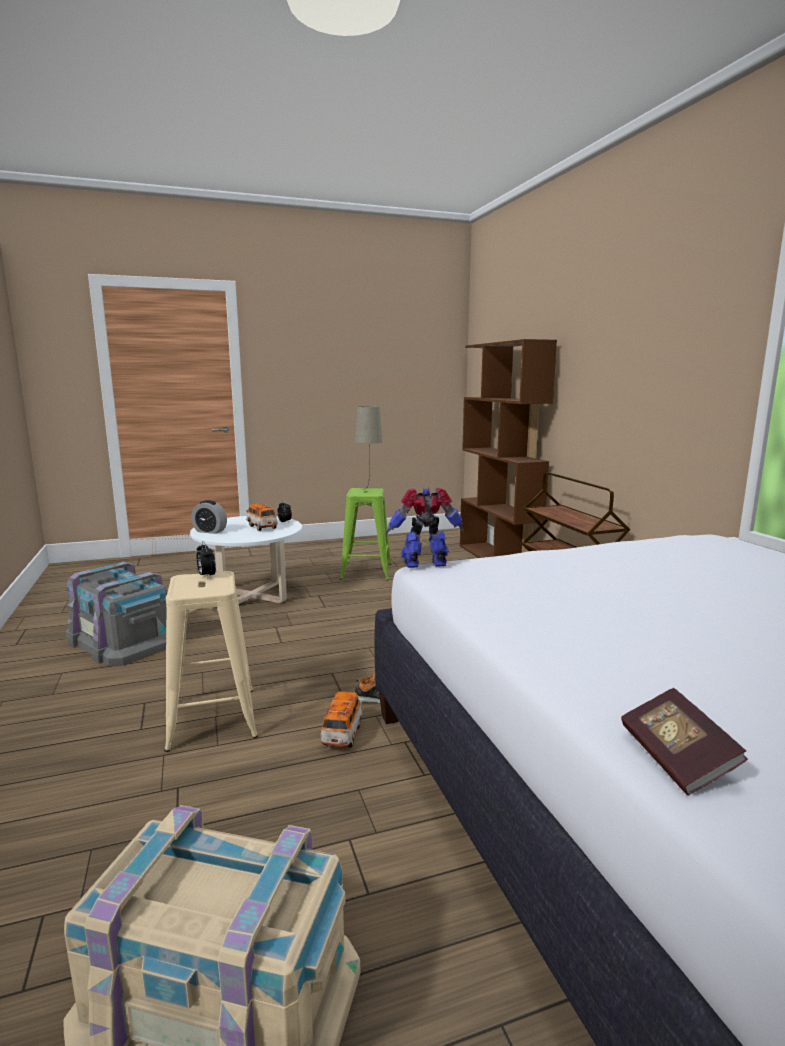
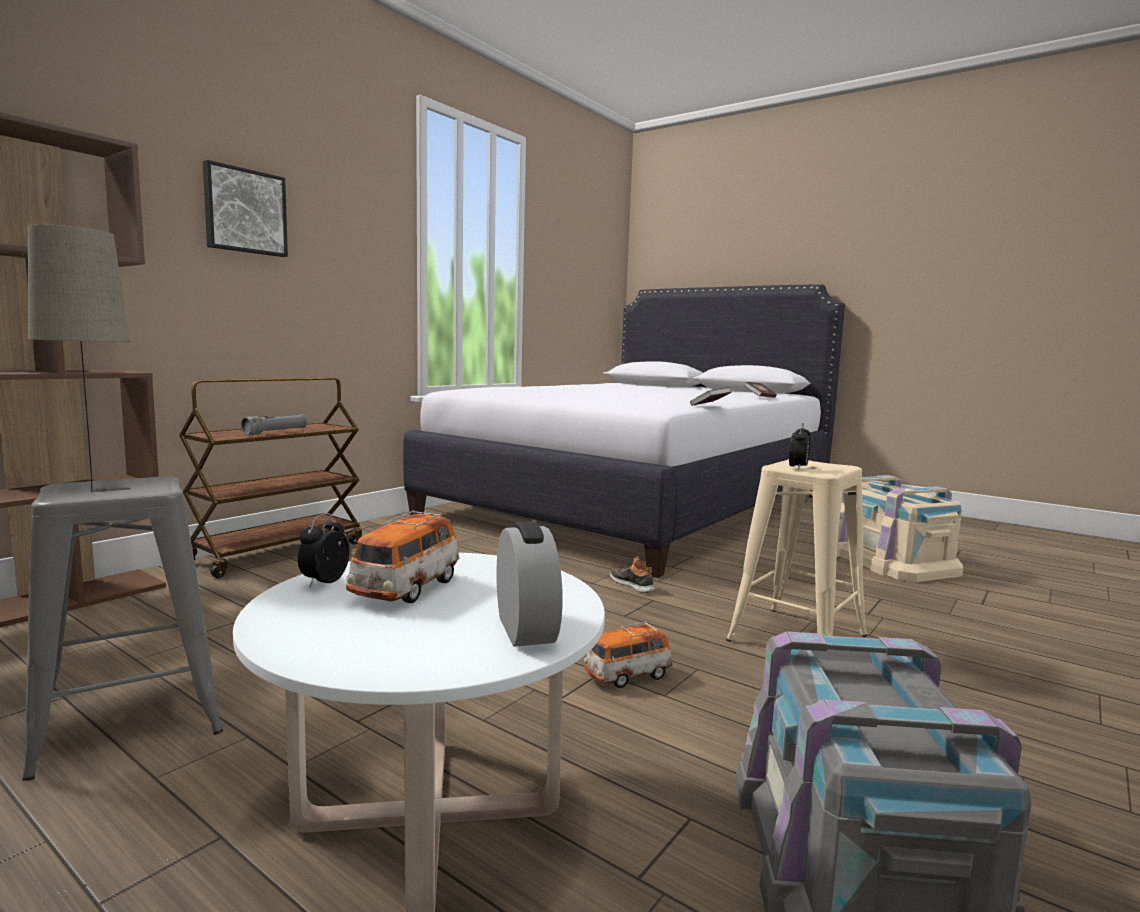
camera: 125 degrees left, 5 degrees down
(342, 734) = (703, 584): toy car -> toy car (627, 676)
(366, 571) = (131, 721): green stool -> grey stool
(426, 564) = (658, 408): toy robot -> none
(450, 603) = (710, 405): none -> book
(558, 516) = (275, 432): none -> grey flashlight
(613, 355) = (244, 211): none -> picture

